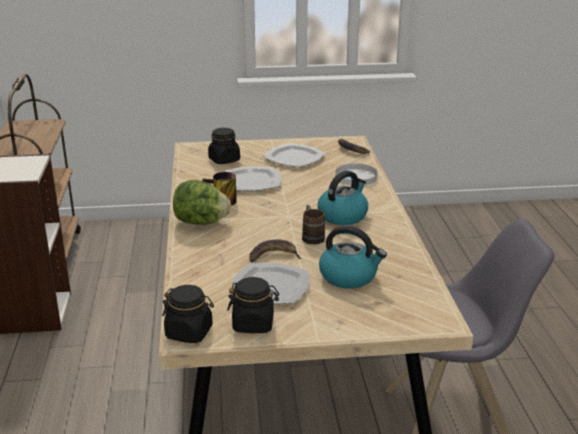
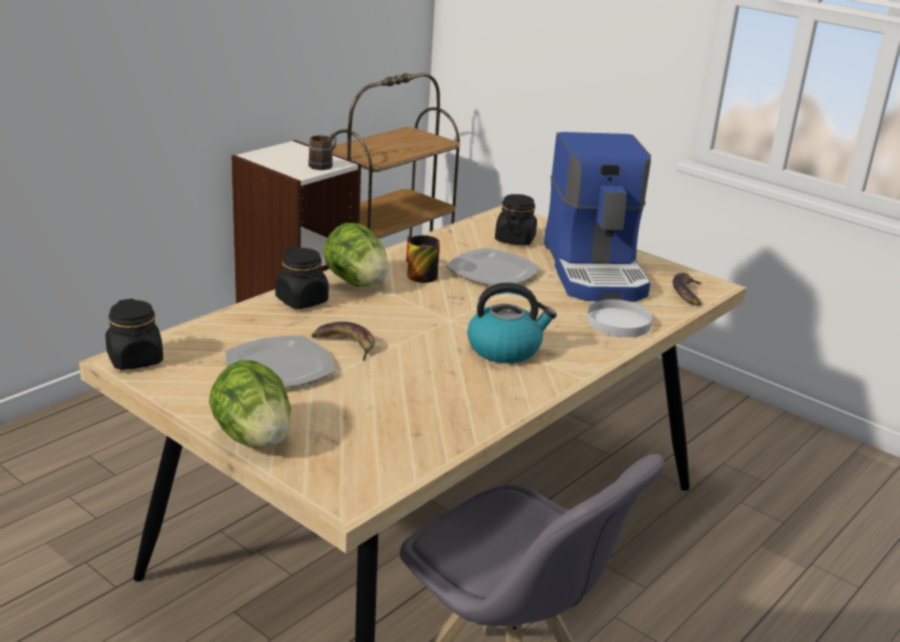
camera: 45 degrees right, 0 degrees up
(253, 324) = (192, 385): black jar -> black jar (302, 300)
(294, 157) = (596, 270): plate -> coffee machine
(311, 236) = (425, 348): brown mug -> brown mug (324, 164)
(343, 326) = (253, 438): none -> lettuce
(349, 276) = (367, 403): kettle -> none

